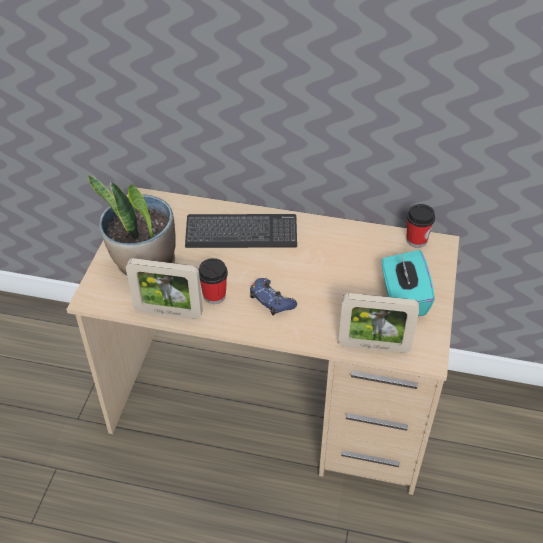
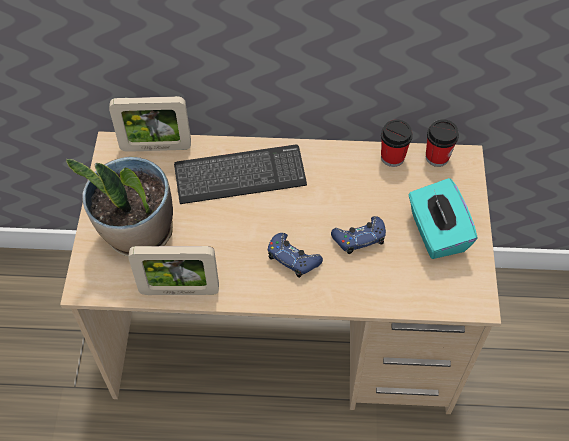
camera: 10 degrees left, 10 degrees up
(214, 295) = (227, 261): cup -> cup (392, 157)
(333, 293) = (359, 238): none -> blue game controller
(374, 346) = (416, 298): picture frame -> picture frame (156, 147)

